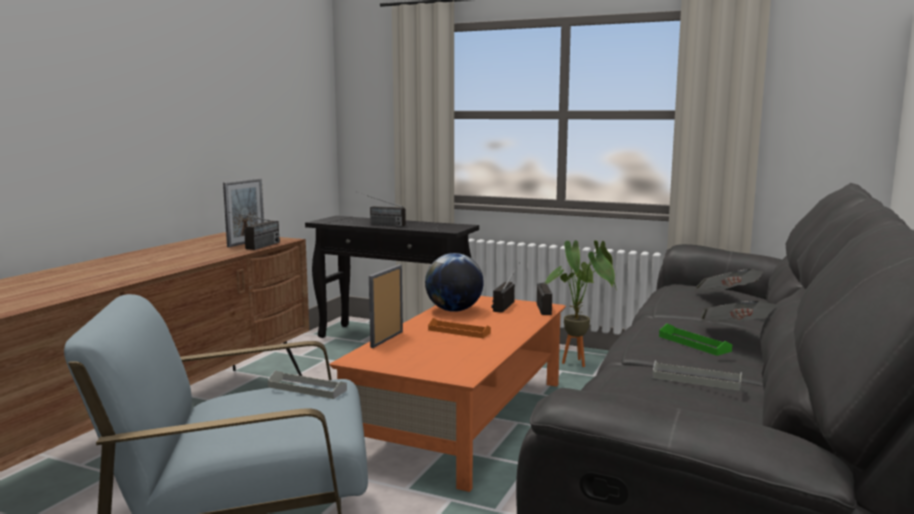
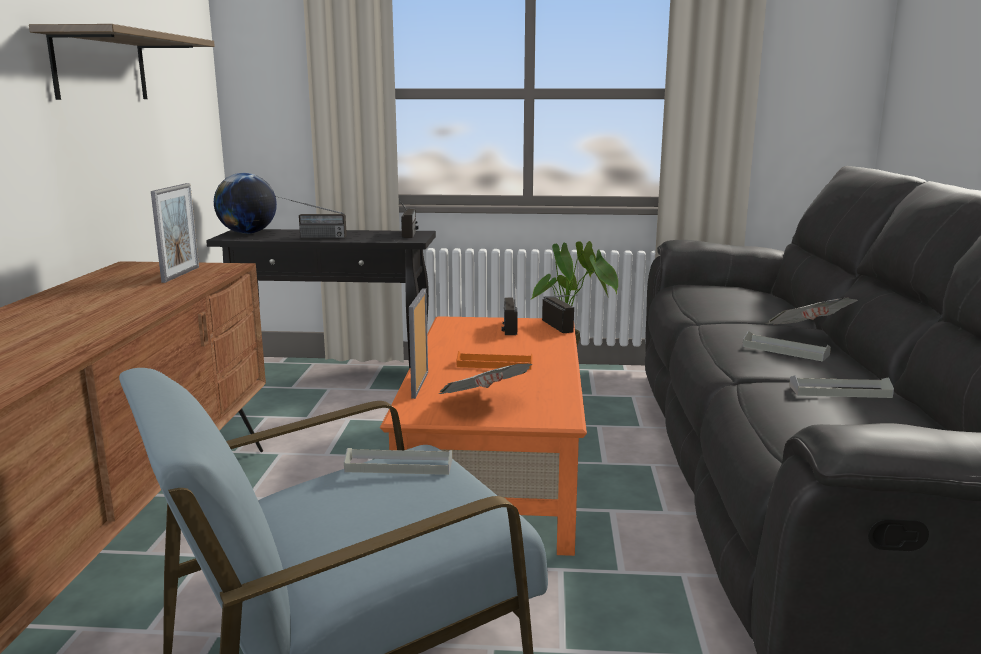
camera: 20 degrees left, 5 degrees up
(223, 97) = (100, 66): none -> shelf
(257, 248) = (208, 280): radio -> radio (409, 236)
(454, 310) = (459, 338): globe -> globe (248, 233)
(694, 343) = (785, 350): green tray -> grey tray
(726, 298) = (749, 296): newspaper -> newspaper (484, 403)

